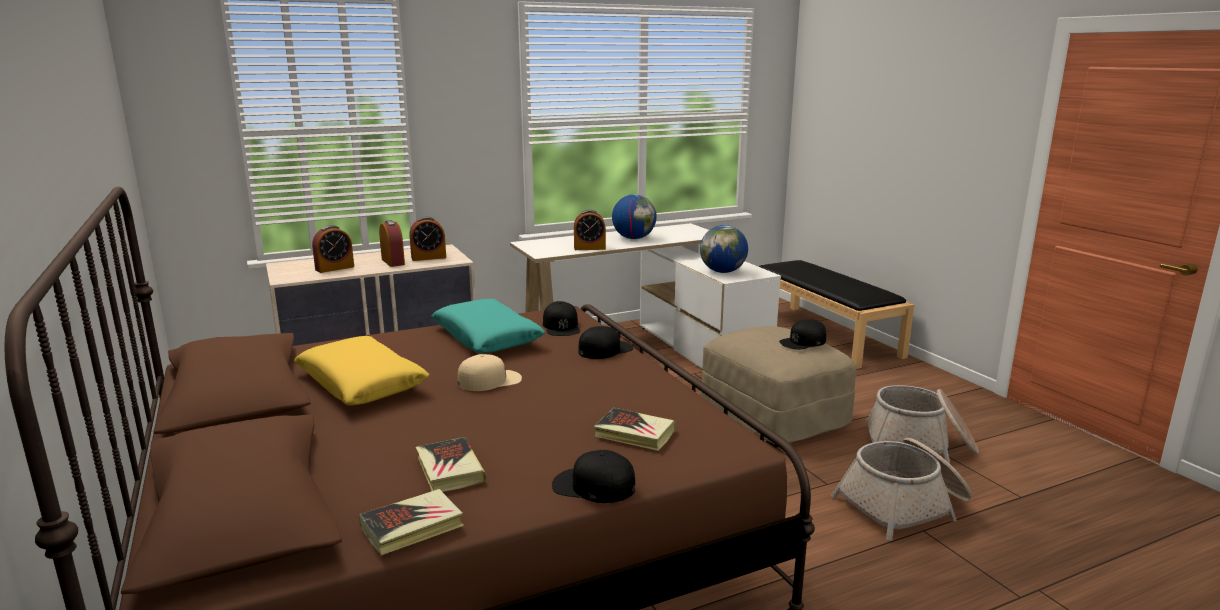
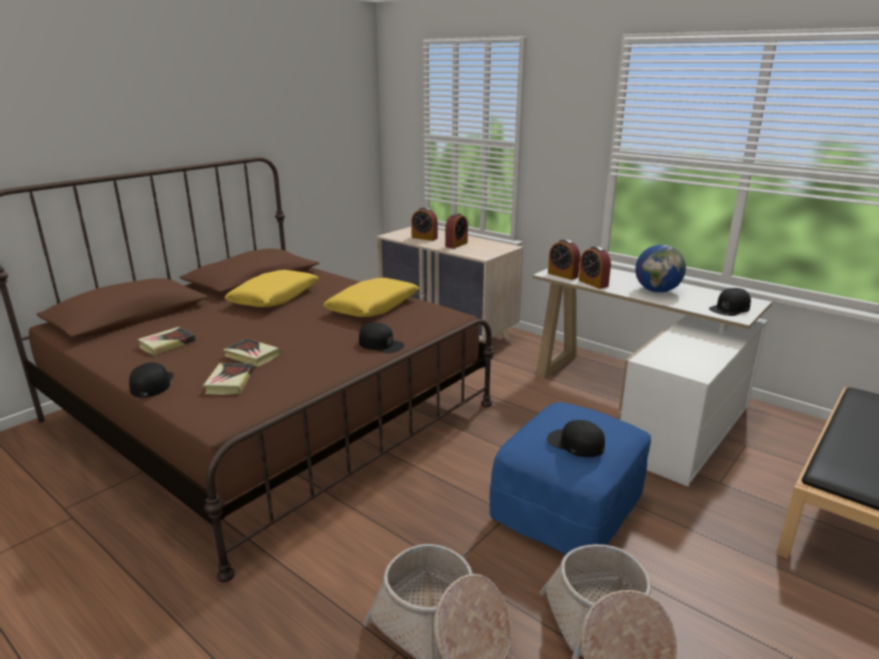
camera: 65 degrees right, 5 degrees up
(412, 527) = (103, 351): book -> book (252, 356)
(428, 257) = (479, 249): alarm clock -> alarm clock (563, 275)
(487, 338) = (373, 307): turquoise pillow -> yellow pillow
(490, 380) = (298, 324): beige cap -> none
(561, 326) = (417, 321): black cap -> black cap (730, 308)
(723, 272) = (668, 353): globe -> none
(774, 416) = (568, 509): beige ottoman -> blue ottoman

